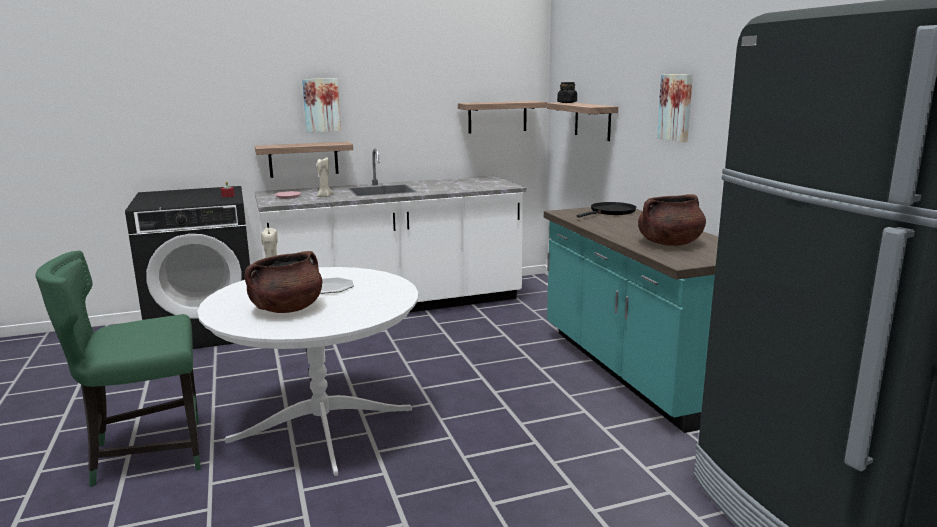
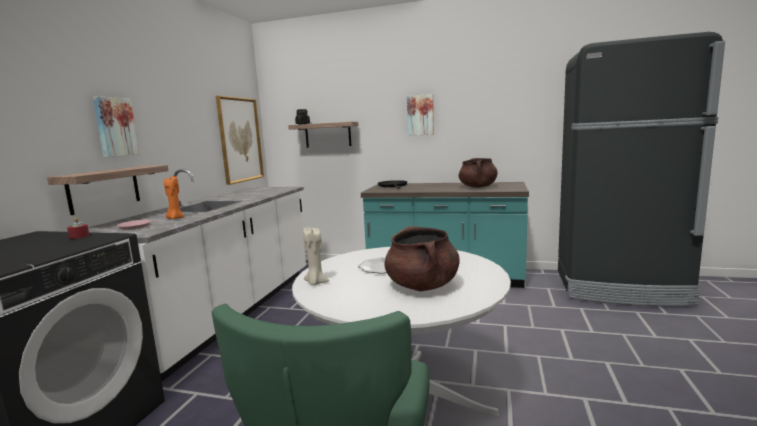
camera: 55 degrees left, 5 degrees down
(324, 196) = (175, 218): beige candle -> orange candle
(497, 117) = (240, 140): shelf -> picture

